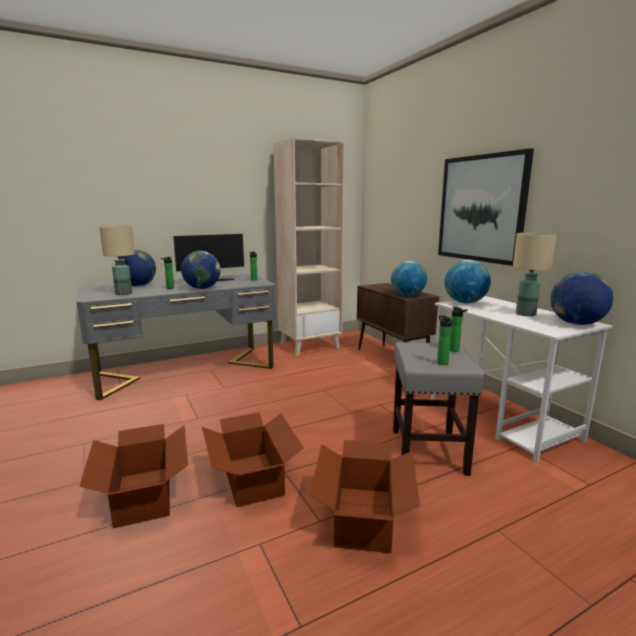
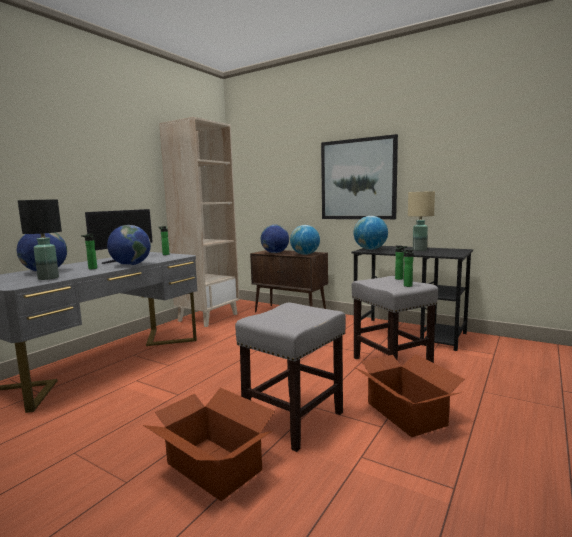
camera: 30 degrees left, 5 degrees down
(124, 294) = (49, 278): beige table lamp -> black table lamp
(253, 478) = (294, 419): cardboard box -> grey stool
(502, 420) = (410, 333): white desk -> black desk
(576, 324) = (456, 250): globe -> globe (275, 253)

